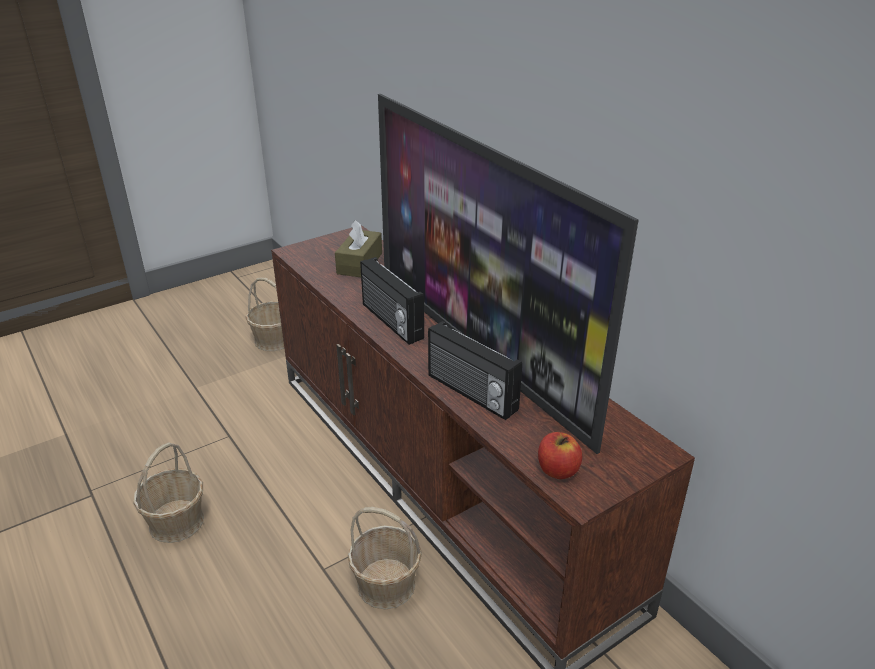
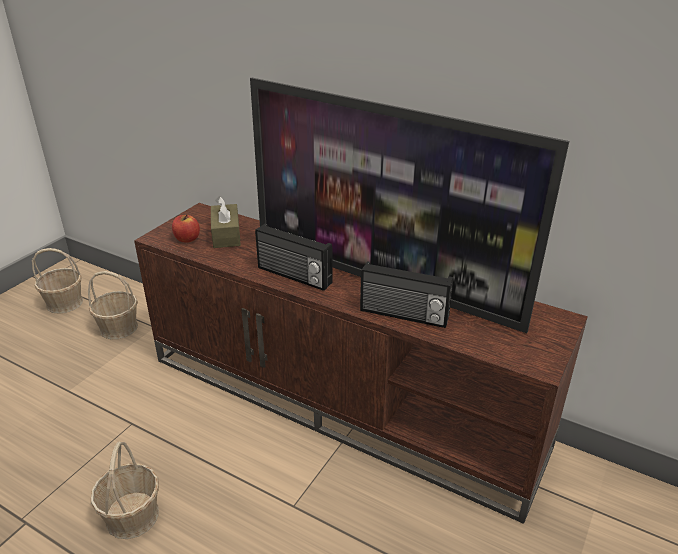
camera: 25 degrees left, 0 degrees up
(386, 585) = (353, 498): basket -> basket (65, 303)
(557, 470) = (511, 353): apple -> apple (187, 239)

